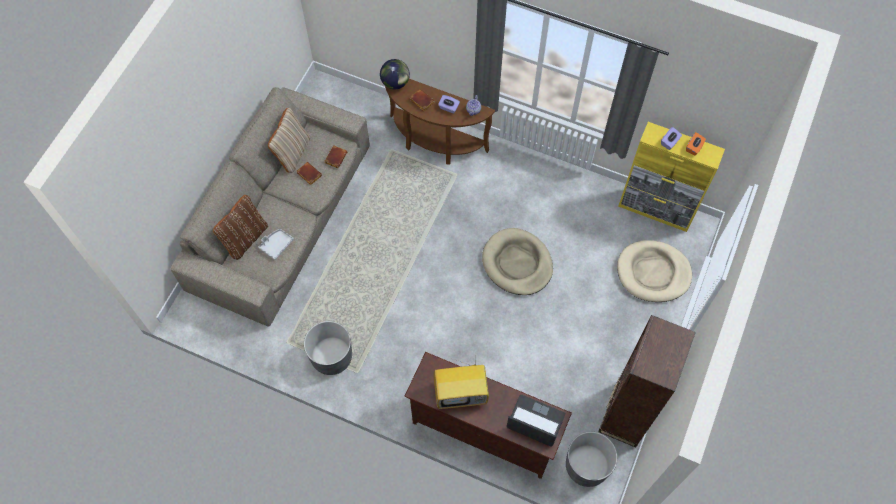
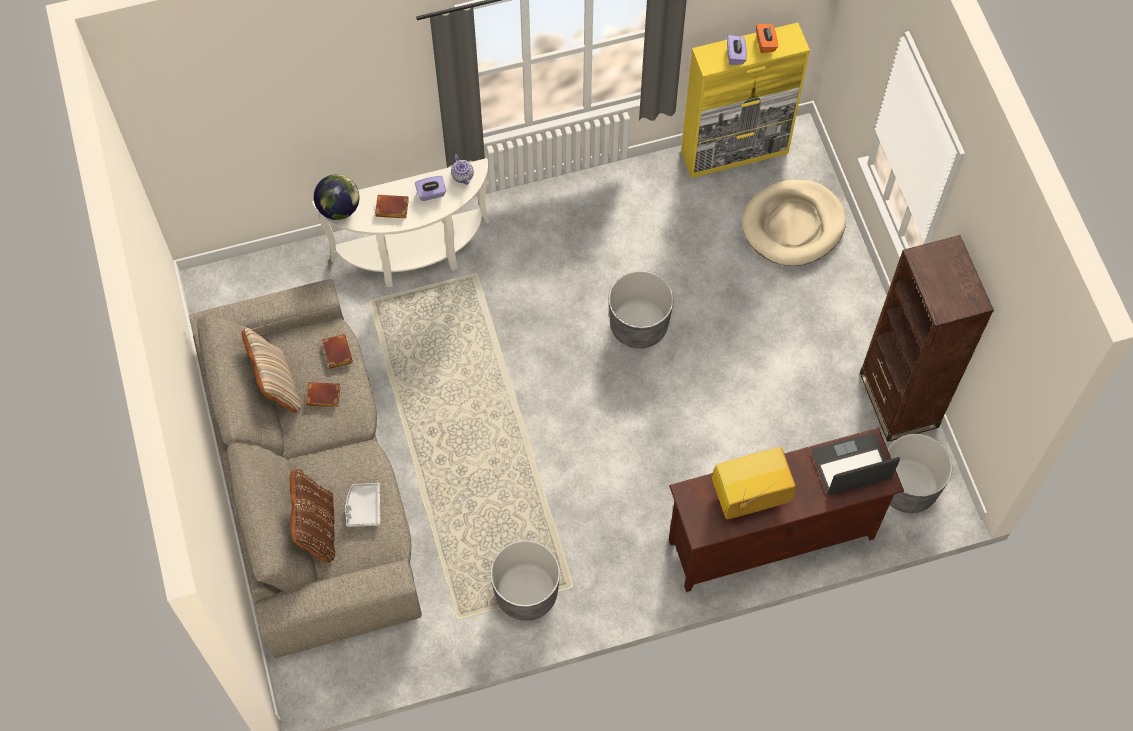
camera: 40 degrees left, 0 degrees up
(434, 143) = (414, 256): brown console table -> white console table
(461, 393) = (749, 497): television -> television turned 150 degrees counterclockwise
(517, 263) = (638, 325): beige dog bed -> grey planter

